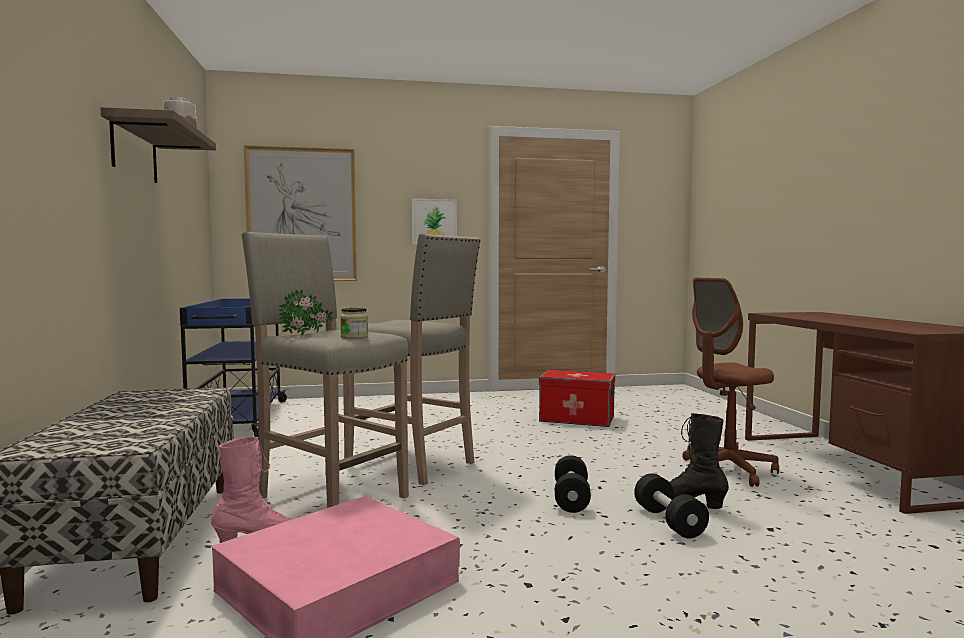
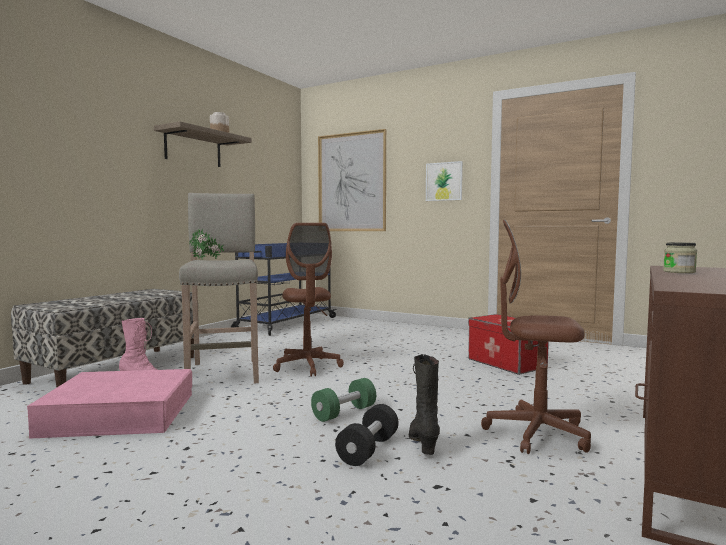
camera: 40 degrees right, 0 degrees up
(354, 337) = (218, 262): jar -> jar (679, 272)
(412, 464) = (307, 366): beige stool -> brown office chair
(571, 499) = (344, 413): black dumbbell -> green dumbbell

